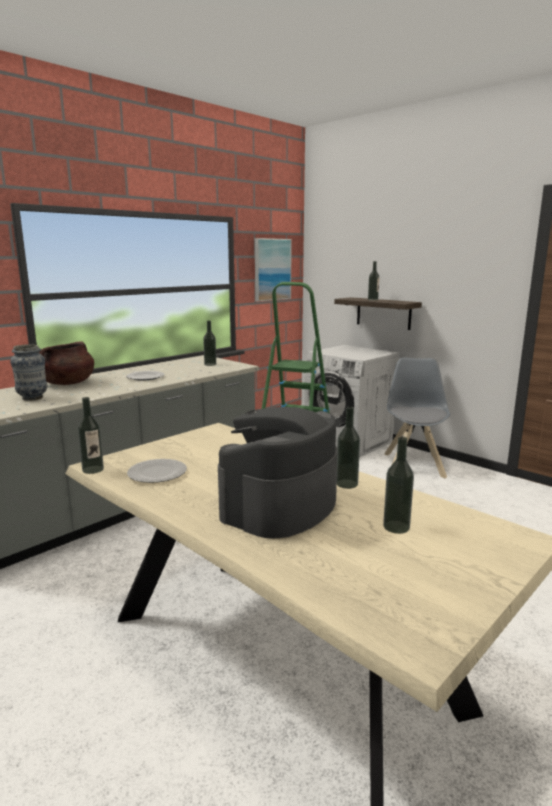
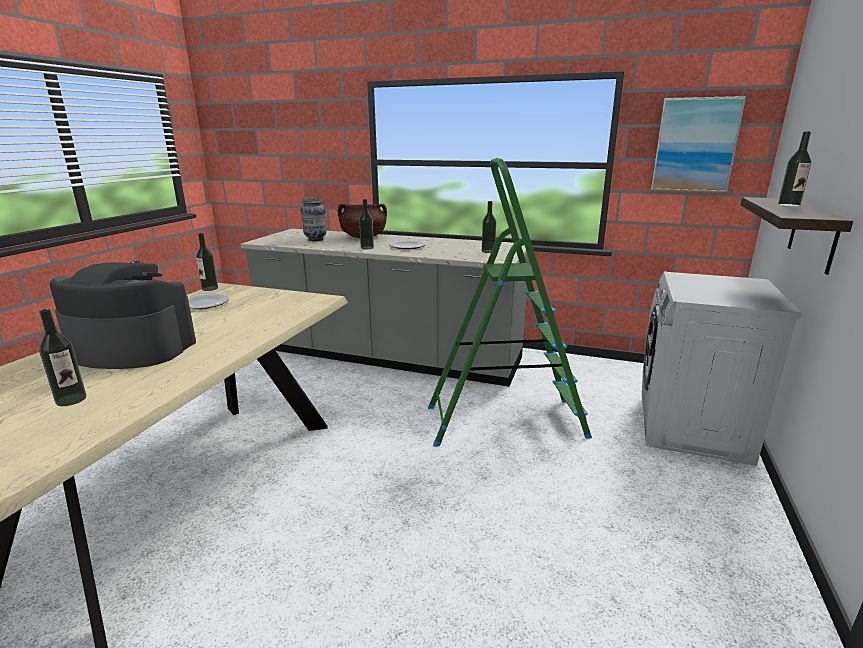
camera: 65 degrees right, 5 degrees up
(347, 484) = (183, 366): bottle -> bottle (367, 248)
(413, 464) = (702, 505): grey chair -> none

